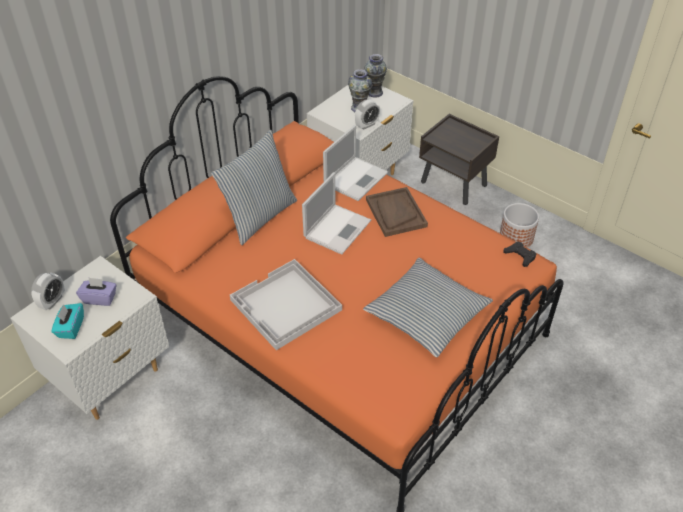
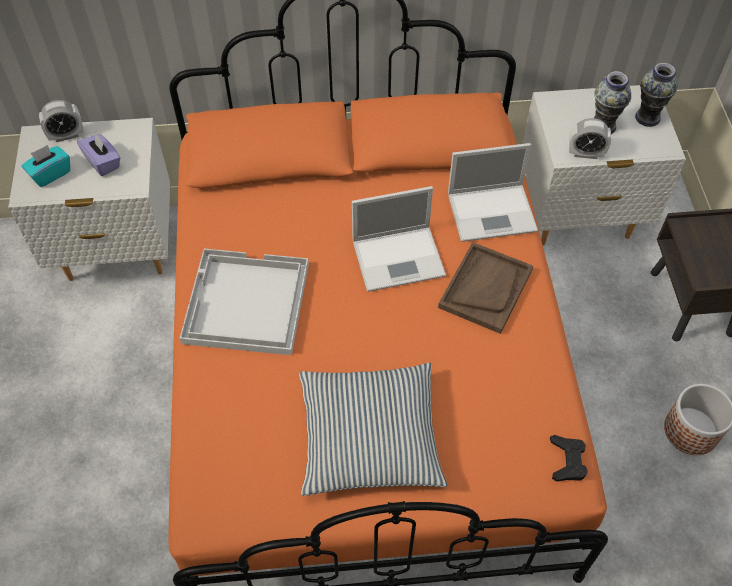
camera: 45 degrees right, 10 degrees up
(259, 216) = (338, 182): pillow -> none

